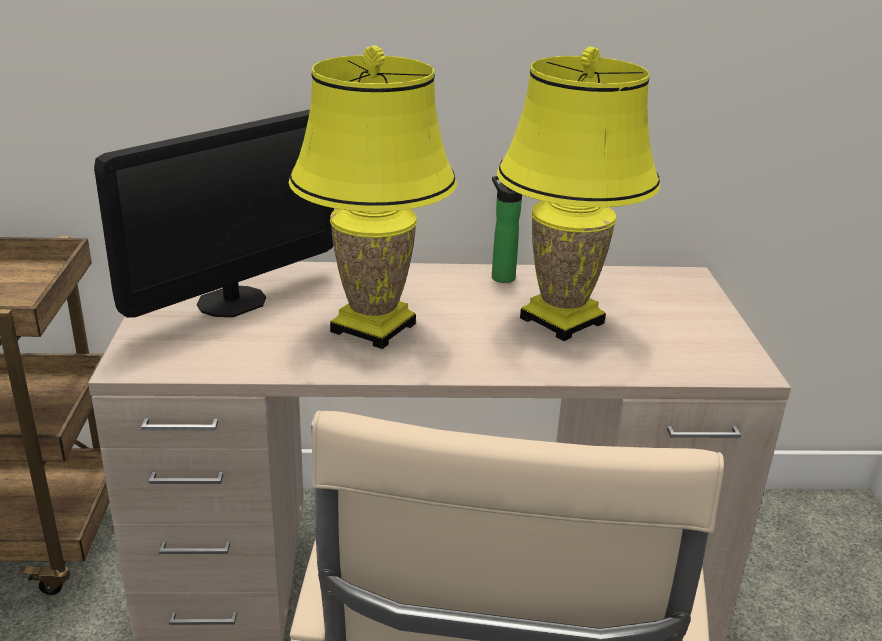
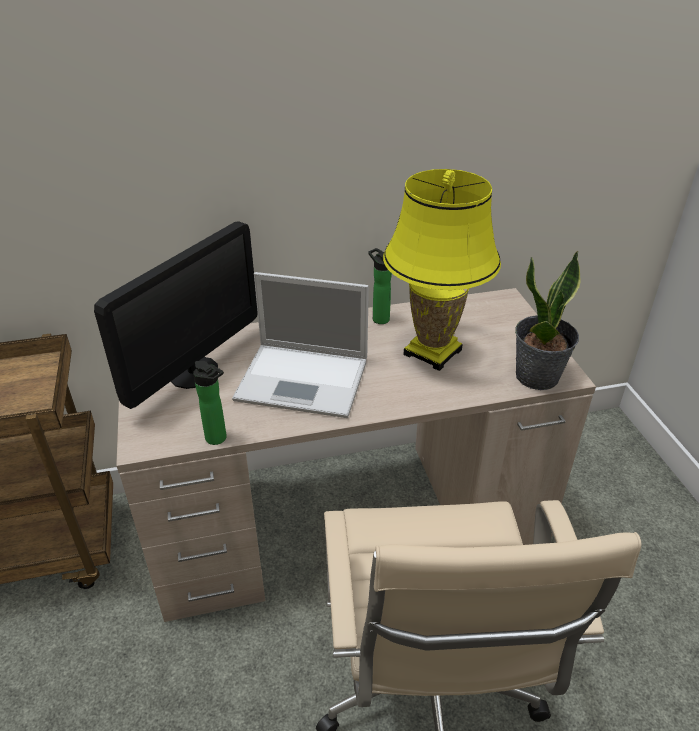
camera: 10 degrees left, 10 degrees up
(231, 373) = (218, 439): none -> bottle
(374, 327) = (305, 380): yellow table lamp -> laptop
(705, 365) = (537, 377): none -> potted plant

